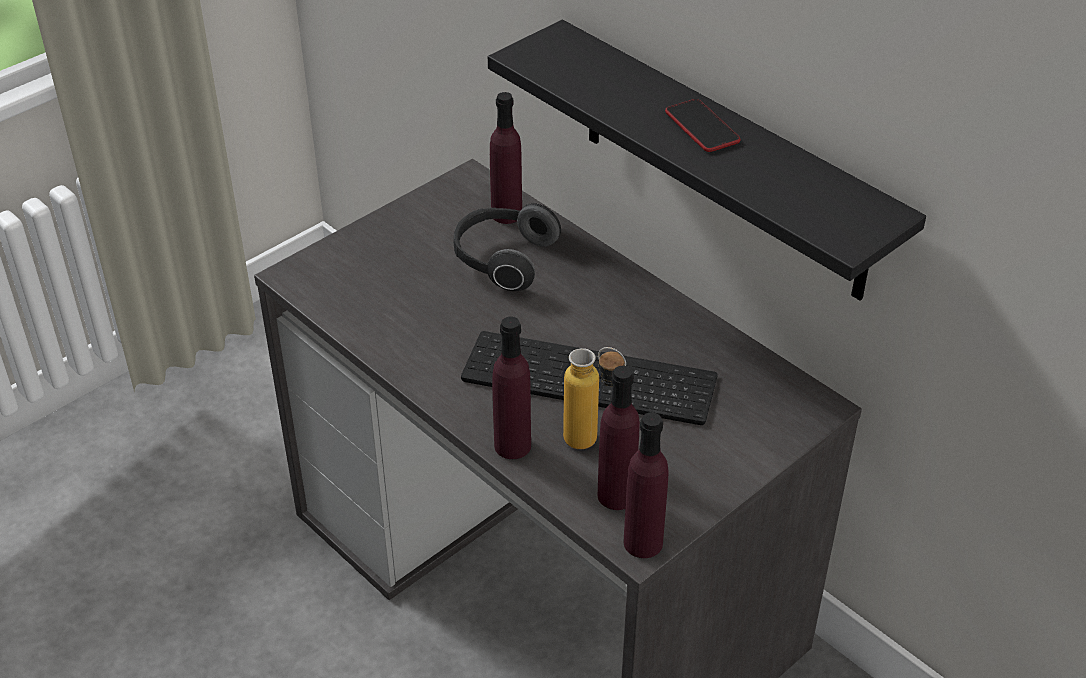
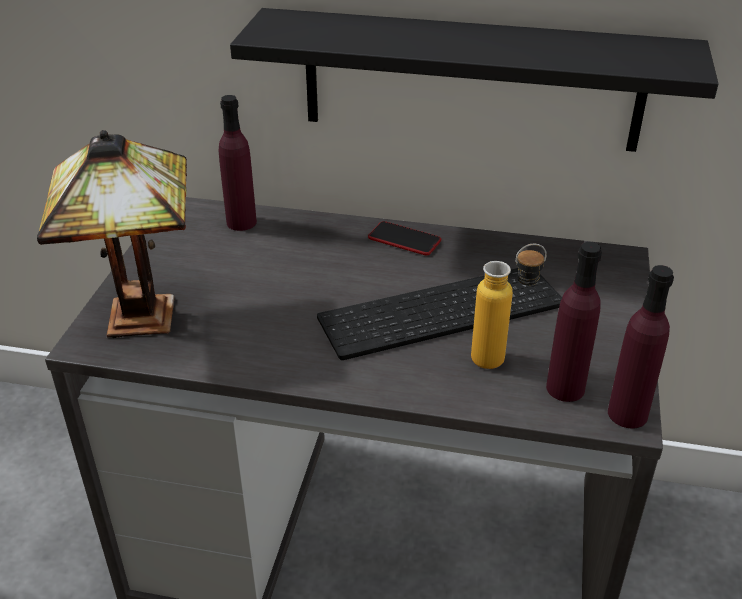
camera: 35 degrees left, 5 degrees down
(349, 274) = (144, 320): none -> table lamp
(502, 260) = (274, 256): headphones -> none
(512, 445) = (440, 391): purple bottle -> none
(702, 127) = (476, 37): phone -> phone (404, 239)

